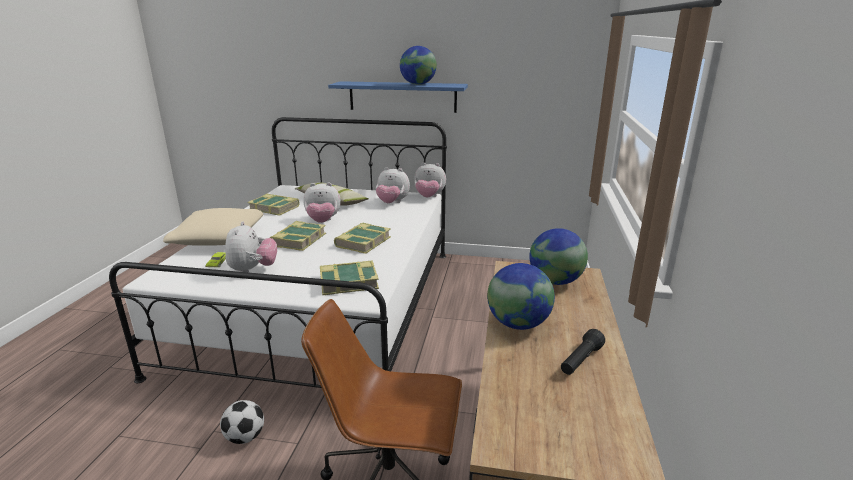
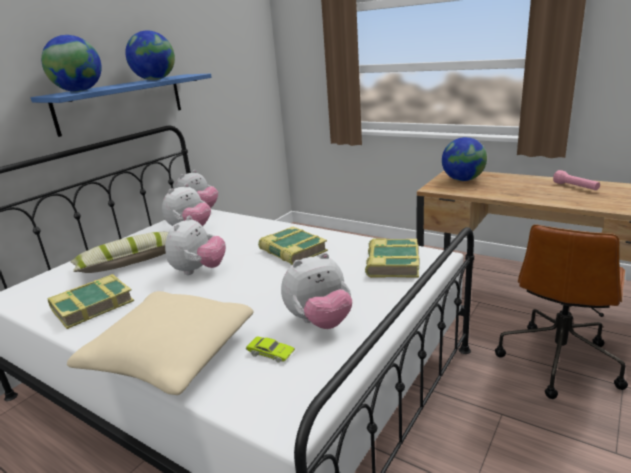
camera: 65 degrees left, 0 degrees up
(245, 437) = (488, 458): football -> none
(253, 270) = (320, 322): plush toy -> plush toy turned 135 degrees clockwise
(298, 240) = (246, 289): book -> none
(518, 324) = (527, 195): globe -> globe (79, 91)
(580, 361) = (575, 187): black flashlight -> pink flashlight

